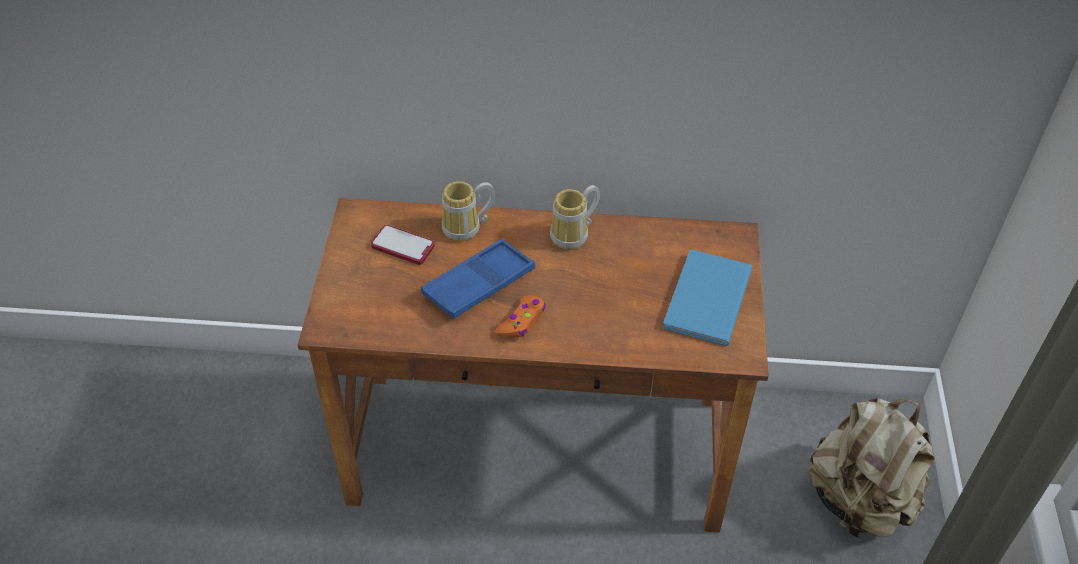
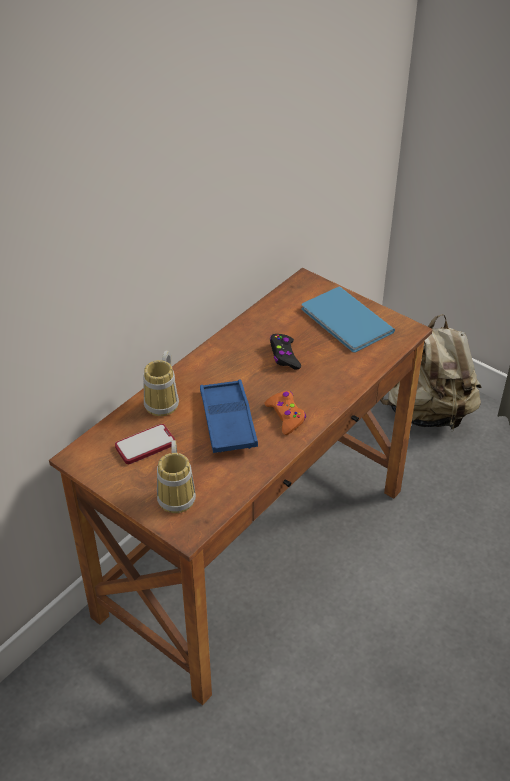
camera: 55 degrees left, 5 degrees down
(574, 236) = (229, 351): mug -> mug (178, 495)
(606, 278) = (284, 356): none -> black game controller

